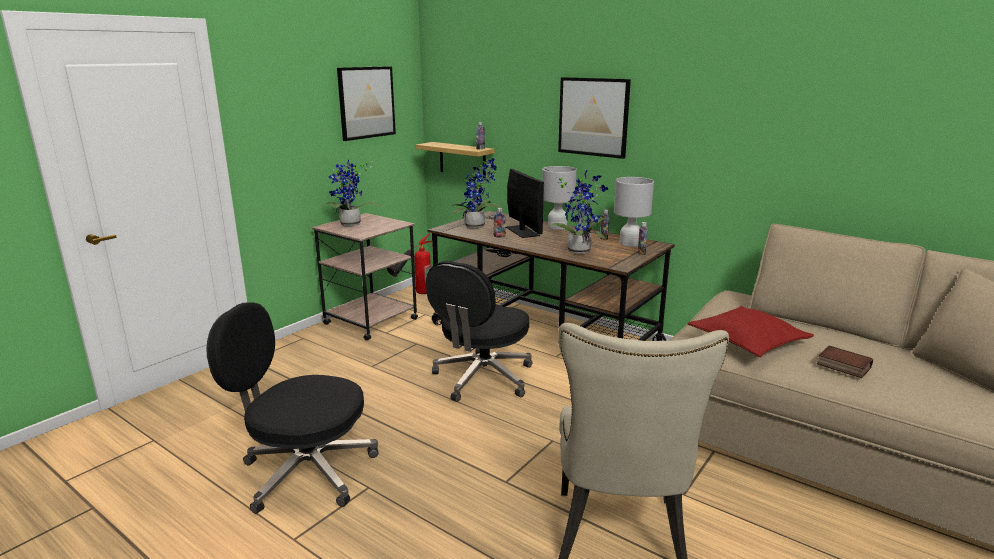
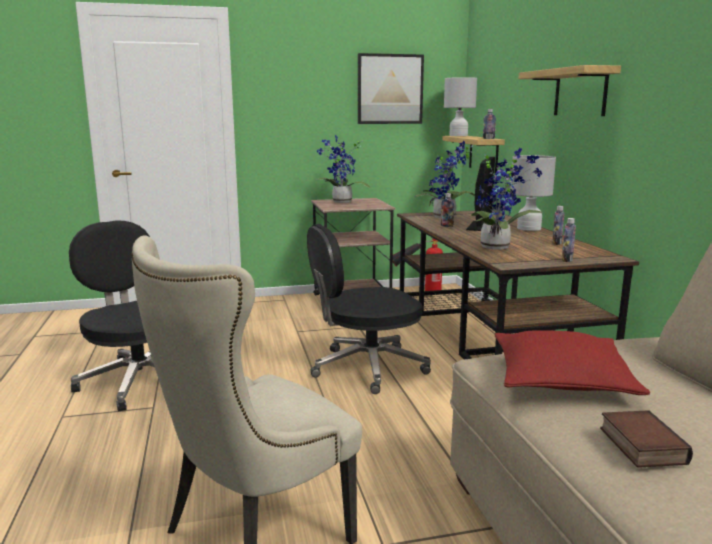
camera: 40 degrees right, 5 degrees down
(593, 117) = (580, 92): picture -> shelf
(629, 244) = (576, 251): grey table lamp -> grey table lamp (458, 135)

